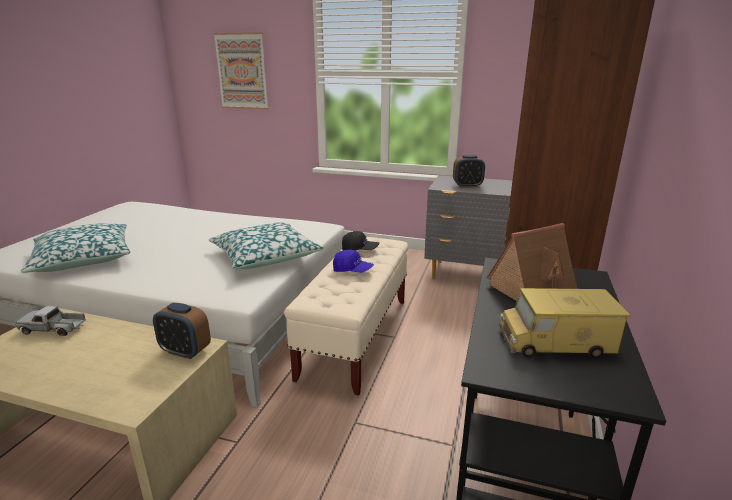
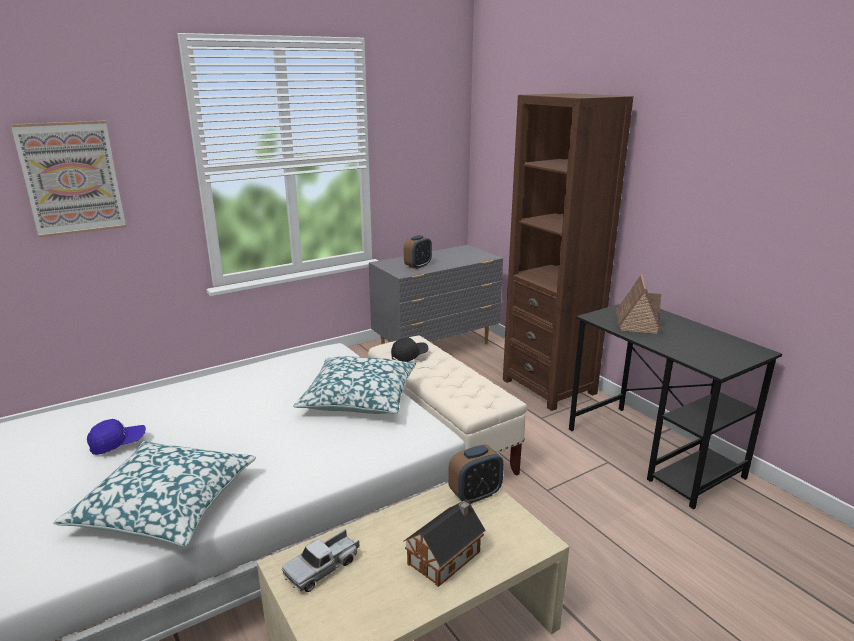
camera: 50 degrees left, 0 degrees up
(87, 369) = (446, 556): none -> toy house
(352, 270) = (446, 373): blue cap -> blue cap (118, 443)
(555, 342) = (702, 344): toy truck -> none

